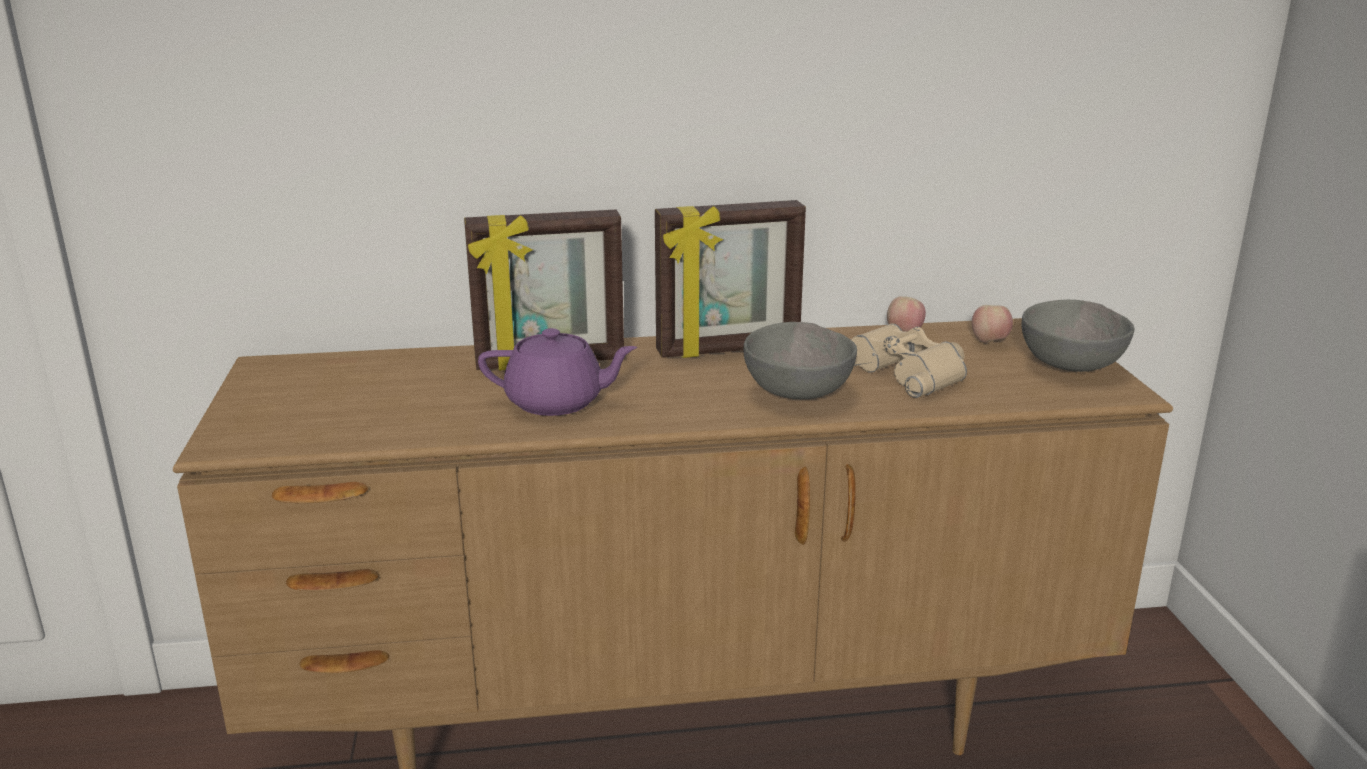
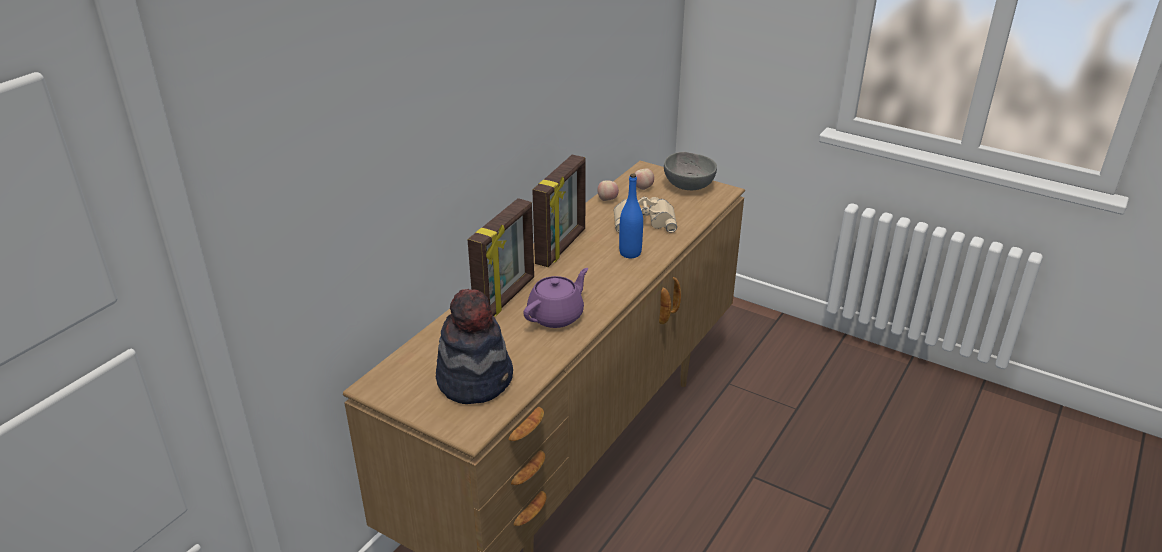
camera: 50 degrees left, 10 degrees up
(341, 408) = (475, 379): none -> hat
(799, 391) = (630, 253): grey bowl -> blue bottle

